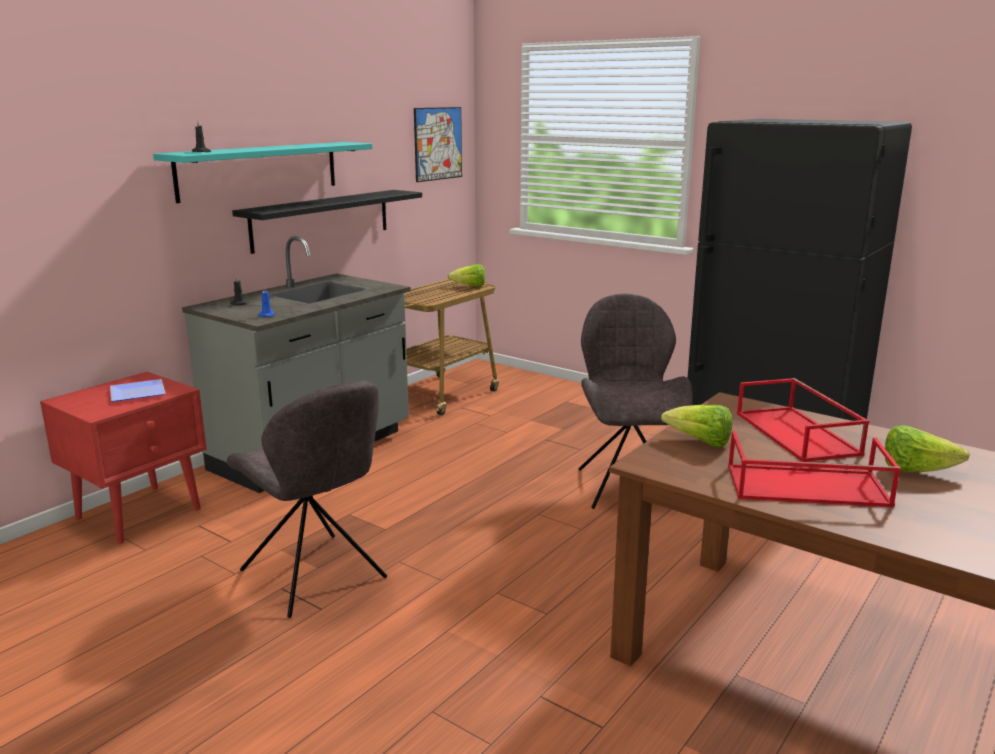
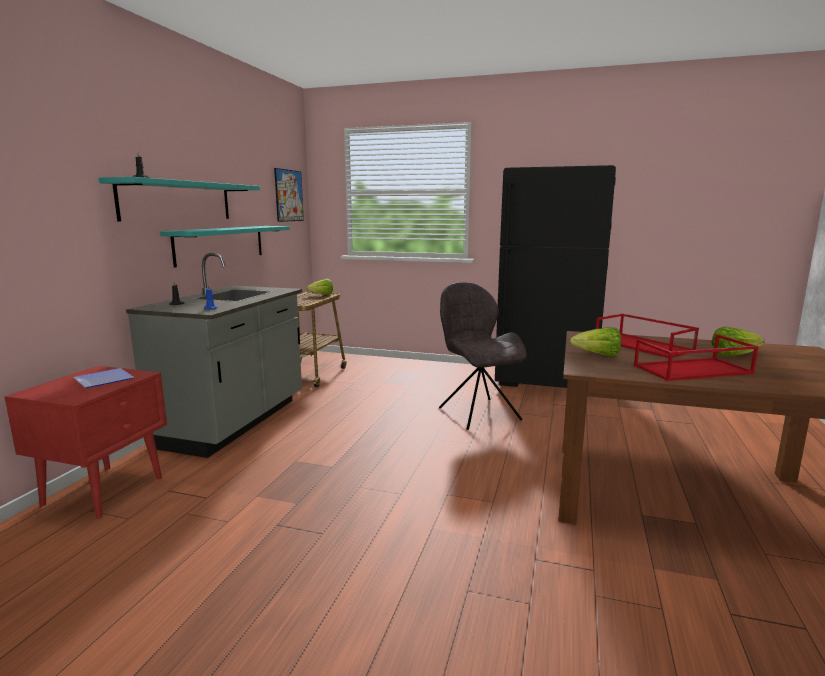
camera: 20 degrees left, 5 degrees down
(315, 577) = (300, 510): grey chair -> none
(322, 220) = (221, 244): black shelf -> turquoise shelf

